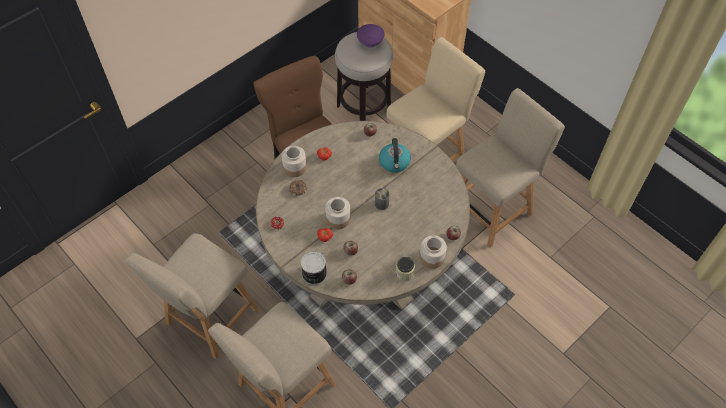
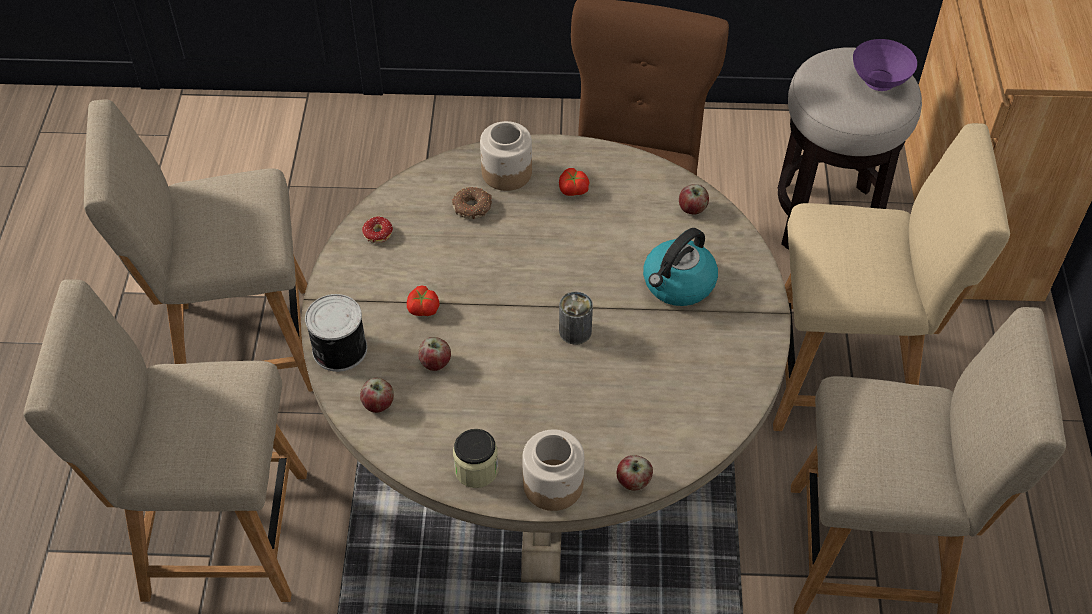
camera: 45 degrees right, 5 degrees down
(338, 219) = (478, 298): jar -> none

